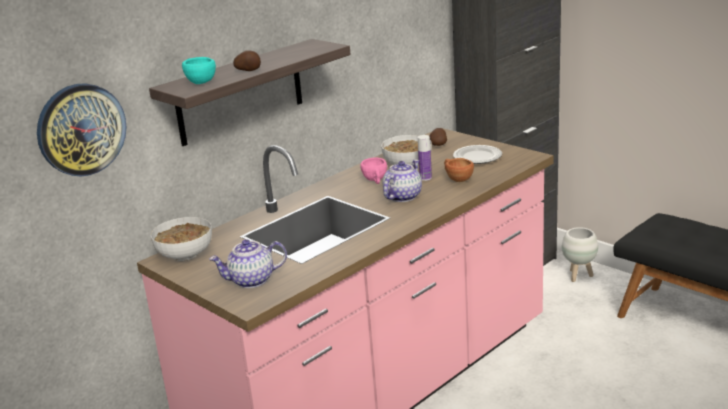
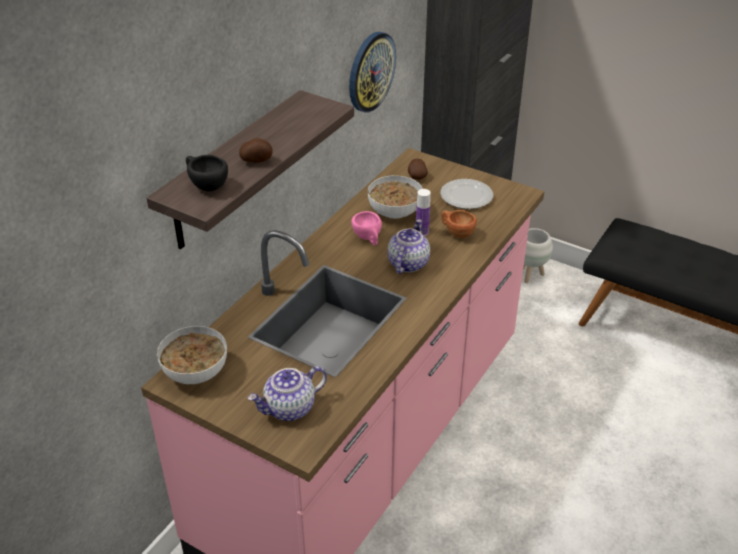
camera: 15 degrees left, 15 degrees up
(81, 129) = (80, 267): wall clock -> wall clock (370, 71)
(199, 81) = (205, 184): turquoise cup -> black cup

